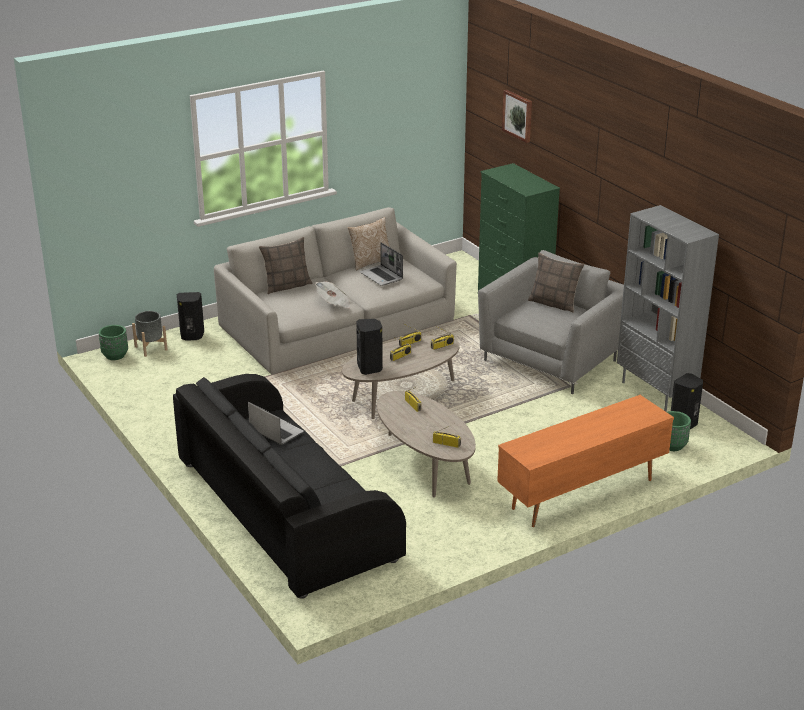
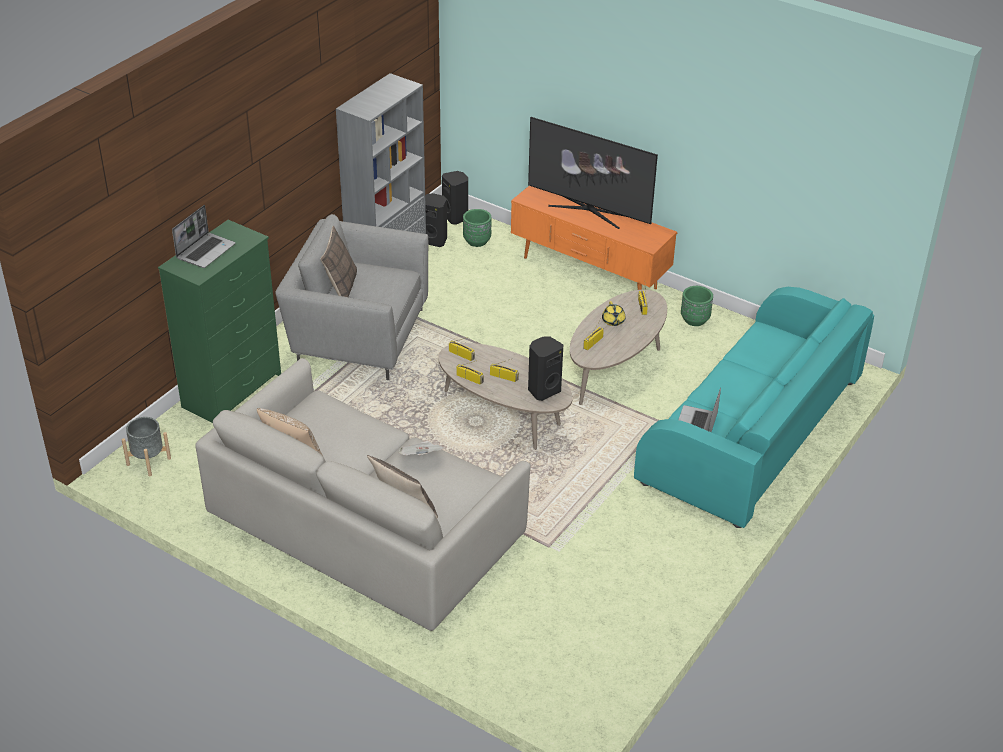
camera: 115 degrees left, 10 degrees up
(115, 355) = (571, 706): green planter -> green planter (695, 319)
(151, 348) = (529, 677): grey planter -> grey planter (148, 461)
(191, 336) = (474, 649): black speaker -> black speaker (456, 217)
(284, 510) = (752, 432): black sofa -> turquoise sofa
(382, 276) = (332, 434): laptop -> laptop (206, 251)
(435, 422) = (613, 321): none -> yellow teapot
(518, 115) = (139, 212): picture -> none
(597, 430) = (588, 211): none -> television

